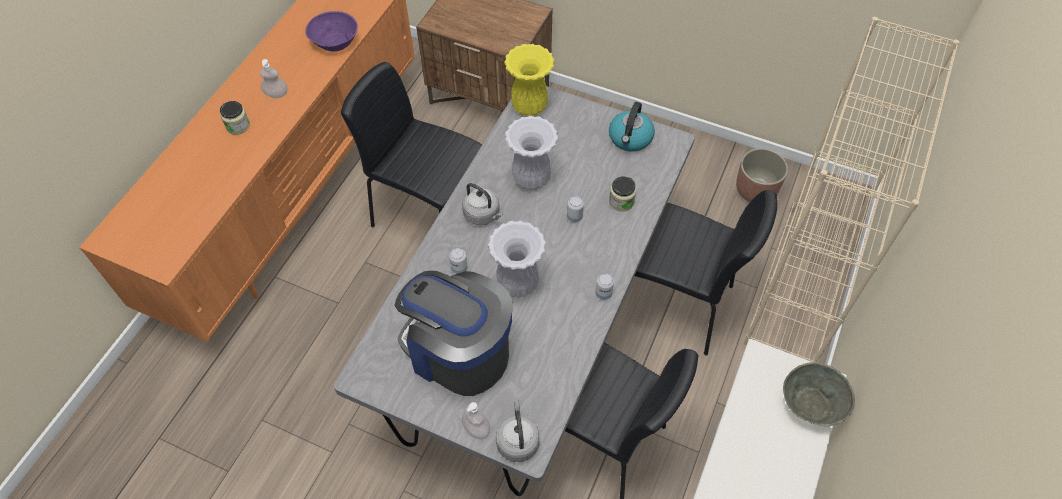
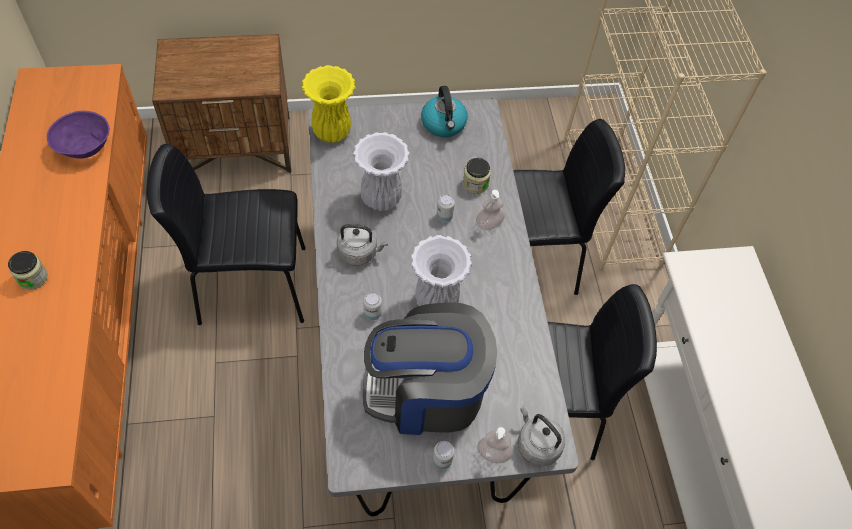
camera: 35 degrees left, 0 degrees up
(276, 94) = (54, 226): soap dispenser -> soap dispenser (489, 224)
(603, 293) = (517, 273): can -> can (442, 460)
(755, 190) = (526, 136): planter -> none
(812, 405) = (746, 283): grey bowl -> none

